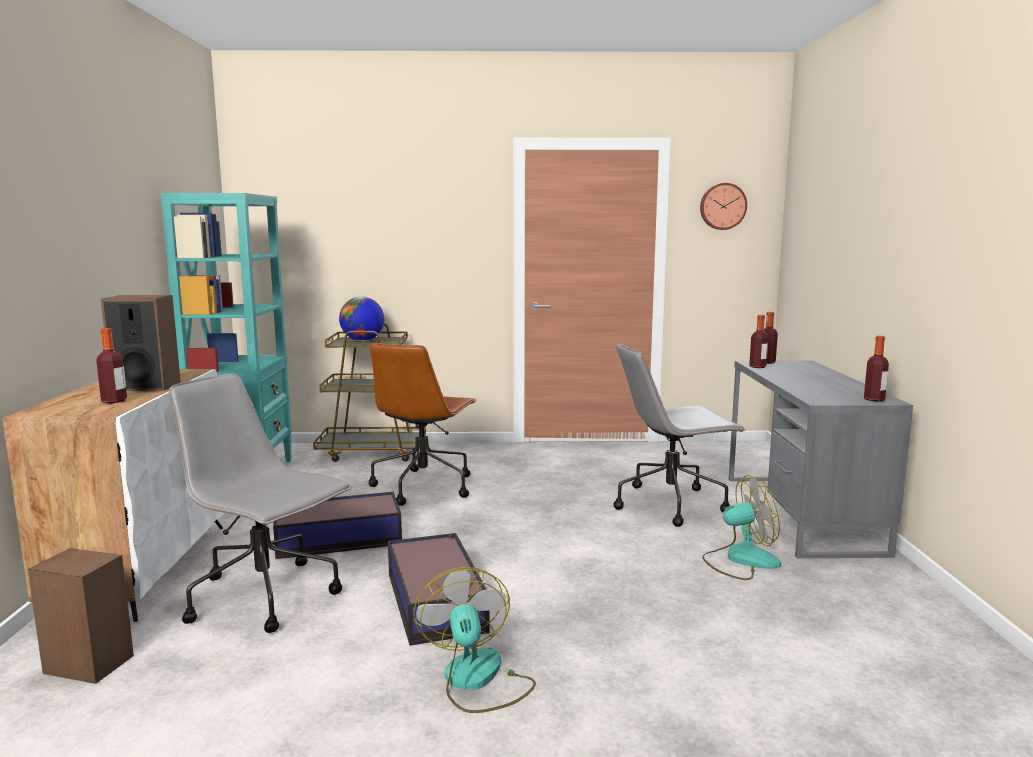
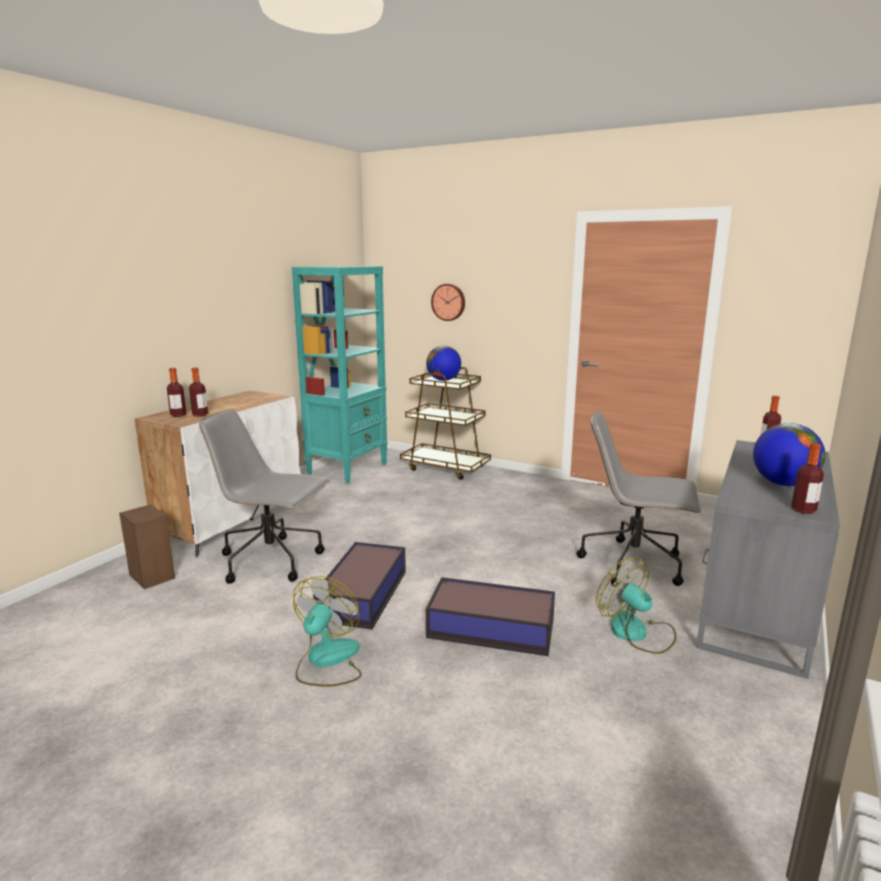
camera: 30 degrees right, 5 degrees up
(146, 386) = (234, 406): speaker -> none
(266, 597) = (273, 561): grey office chair -> grey office chair turned 45 degrees counterclockwise
(336, 538) = (353, 530): storage box -> storage box (489, 628)
(423, 486) = (451, 503): brown office chair -> none
(722, 206) = (785, 277): wall clock -> wall clock (449, 302)
(740, 560) = (636, 633): fan -> fan turned 150 degrees counterclockwise
(757, 367) = (746, 451): bottle -> bottle (178, 415)
(827, 385) = (783, 484): none -> globe

